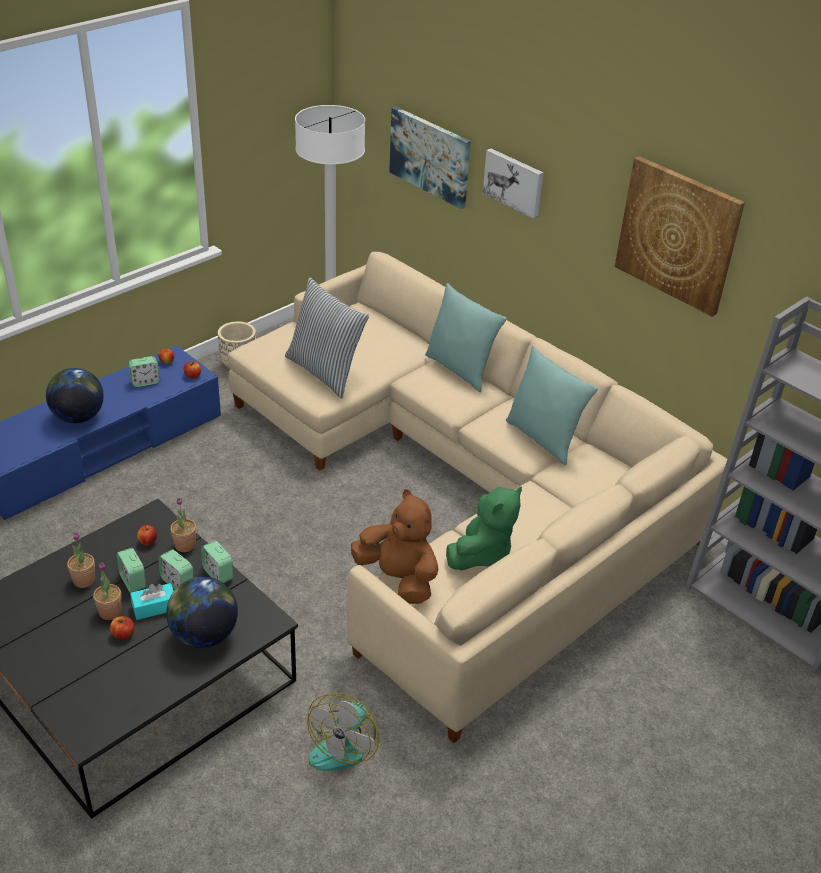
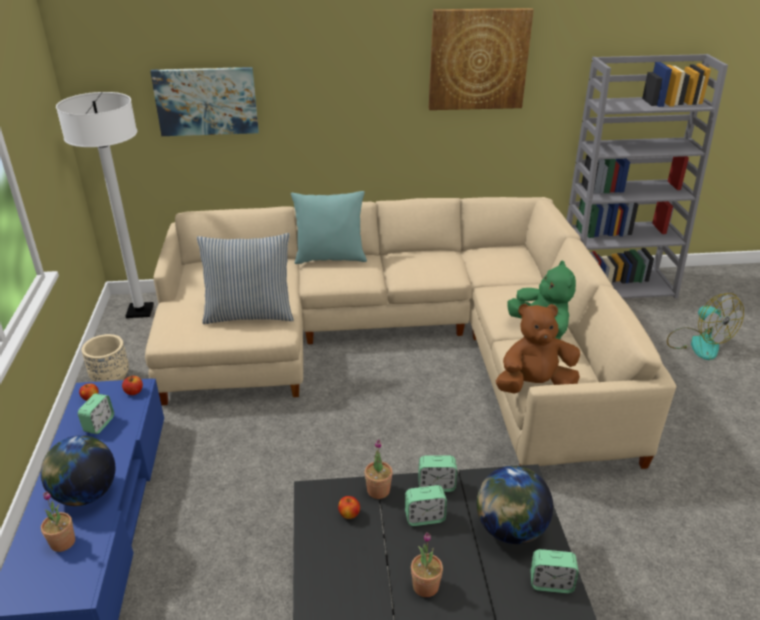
camera: 50 degrees left, 5 degrees down
(84, 580) = (361, 588): potted plant -> potted plant (63, 542)
(123, 634) = (465, 589): apple -> none
(133, 581) = (396, 549): alarm clock -> alarm clock (551, 583)
(154, 607) = (445, 549): turquoise tissue box -> none
(344, 744) = (614, 529): fan -> fan (697, 343)
(514, 182) = (310, 84): picture -> none
(544, 438) = (445, 261): turquoise pillow -> none

